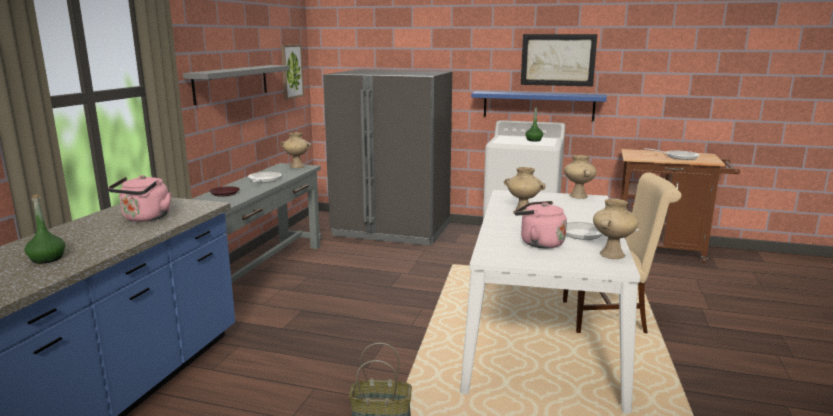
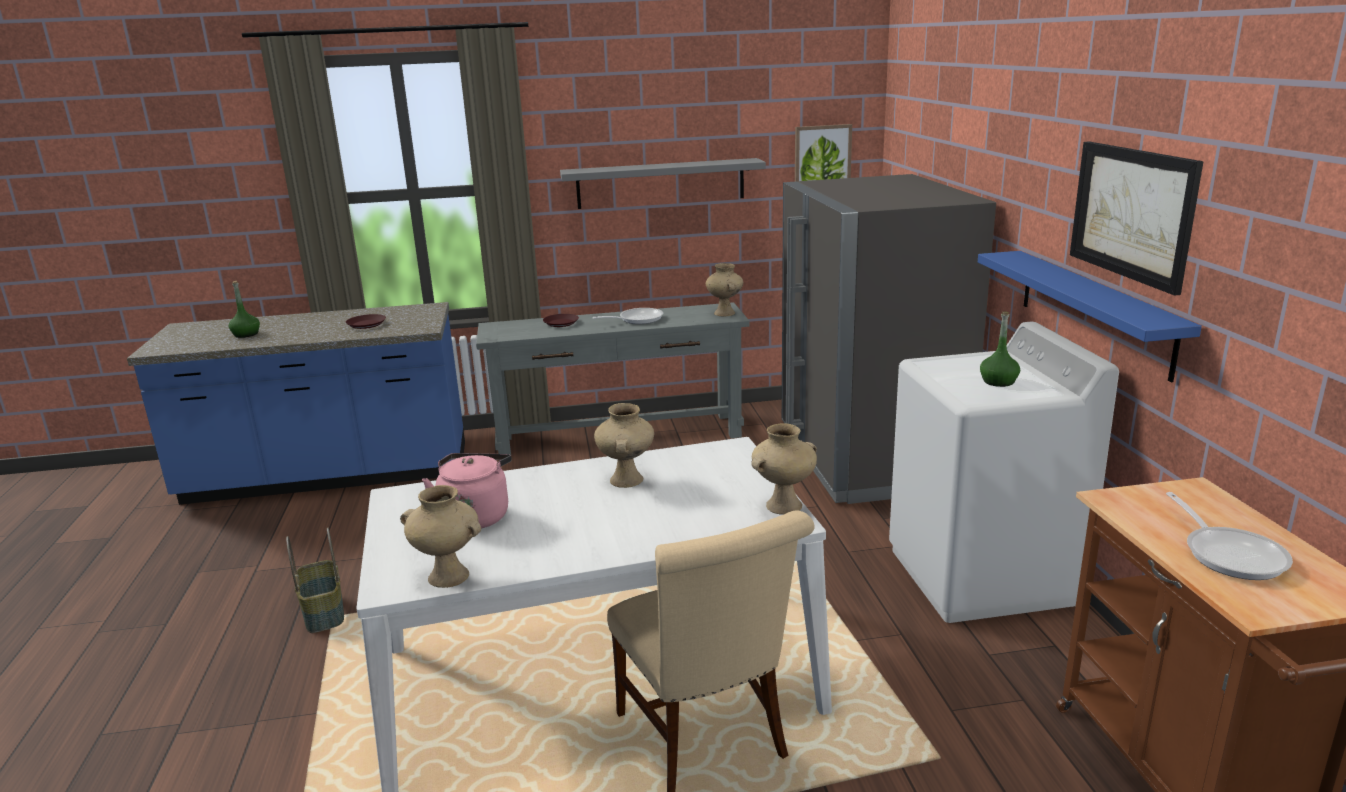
camera: 65 degrees right, 5 degrees up
(145, 218) = (366, 324): pink kettle -> brown plate
(586, 234) = (543, 544): frying pan -> none

